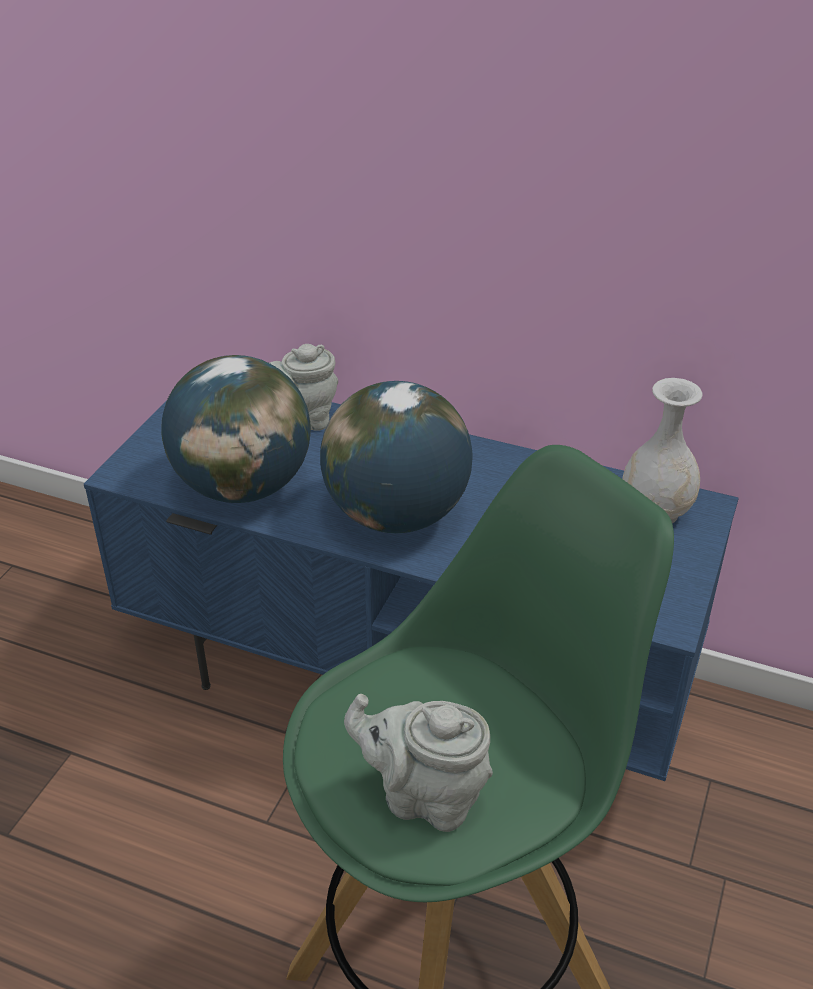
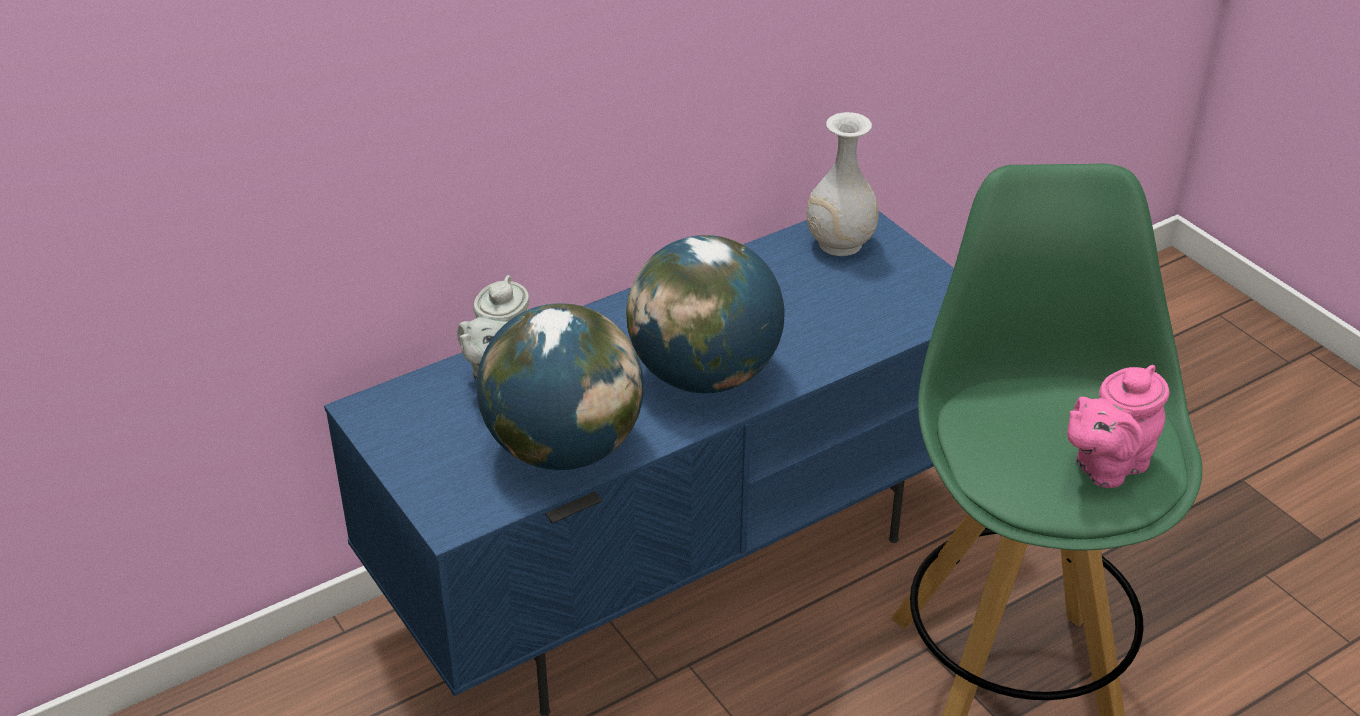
camera: 55 degrees left, 0 degrees up
(424, 796) = (1106, 466): grey teapot -> pink teapot

